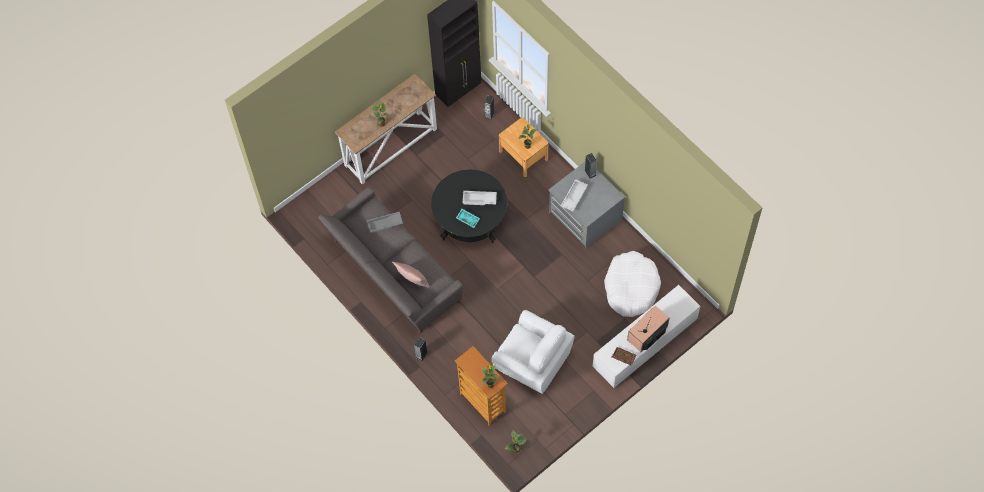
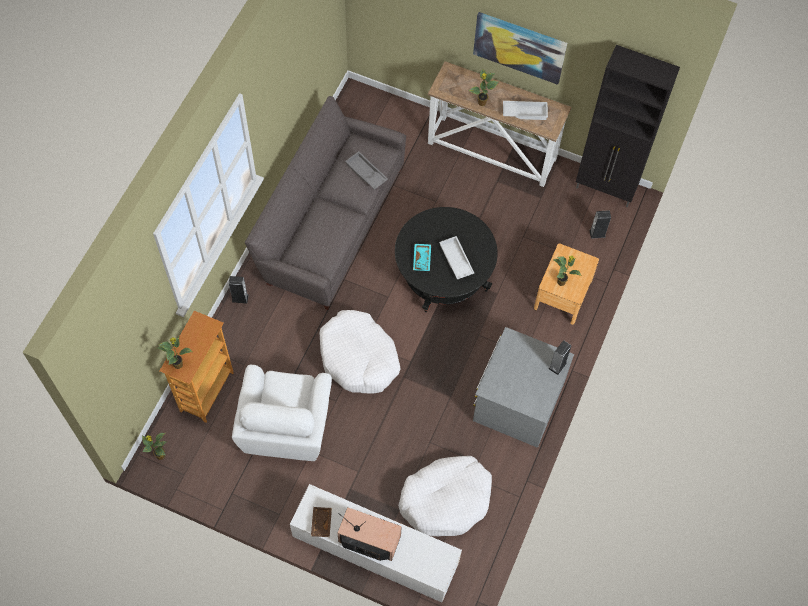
camera: 60 degrees right, 0 degrees up
(373, 75) = (519, 47): none -> picture
(412, 281) = (306, 234): pink pillow -> none
(506, 297) = (359, 357): none -> white dog bed
(573, 196) = (511, 360): white tray -> white tray (525, 112)

